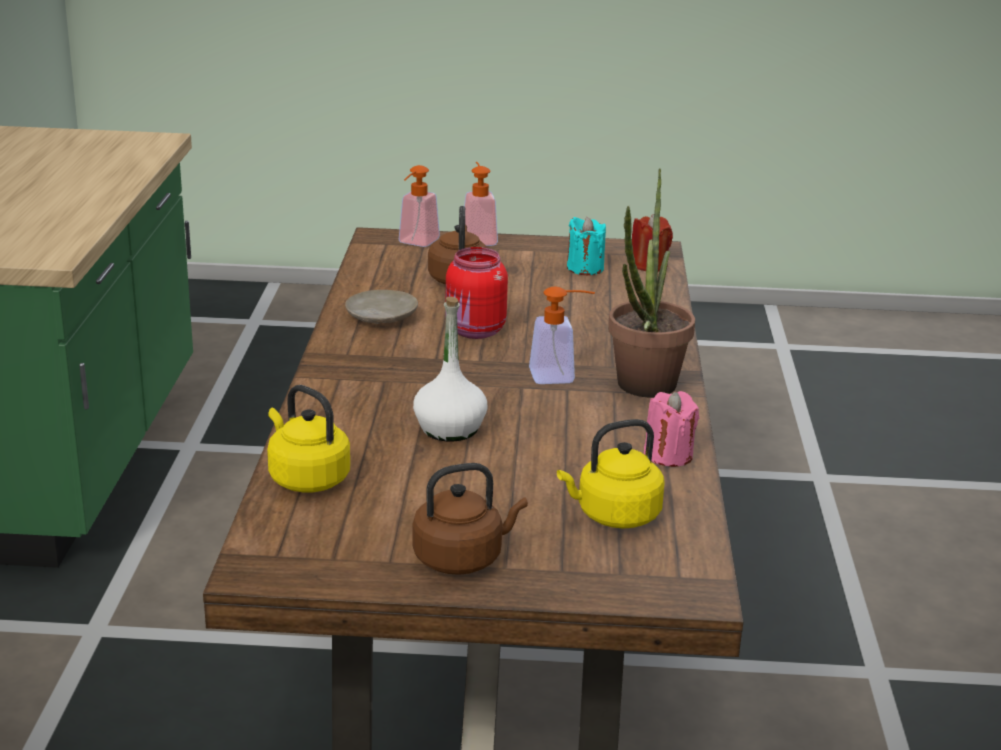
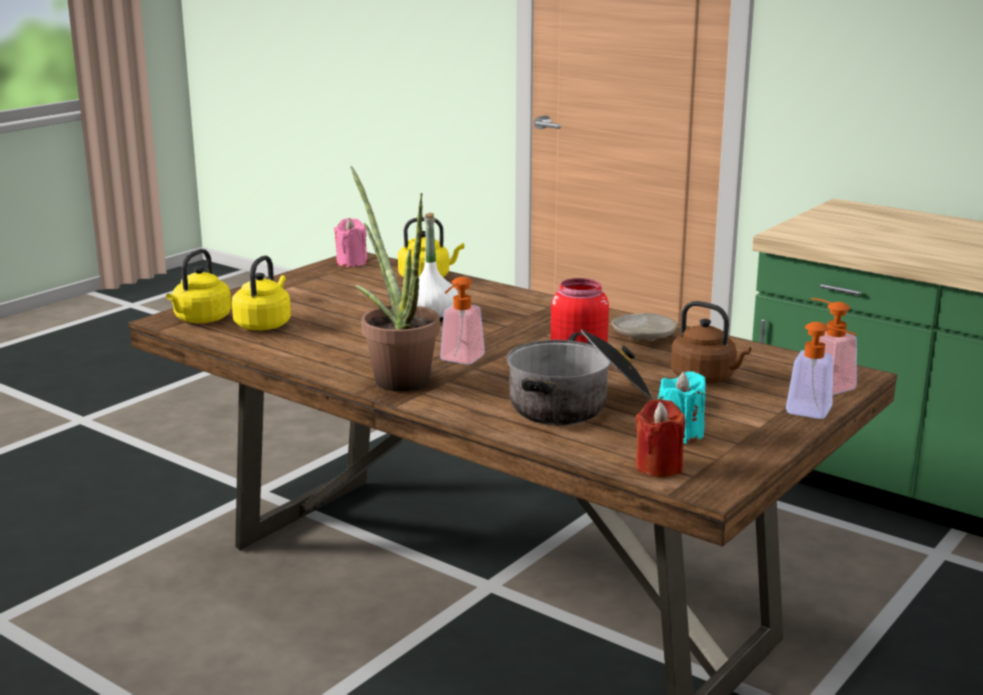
camera: 125 degrees right, 5 degrees down
(462, 558) = (292, 288): brown kettle -> none
(584, 308) = (579, 405): none -> cooking pot
(661, 567) = (201, 320): none -> yellow kettle
(668, 455) = (298, 356): pink candle -> pink candle (351, 262)

